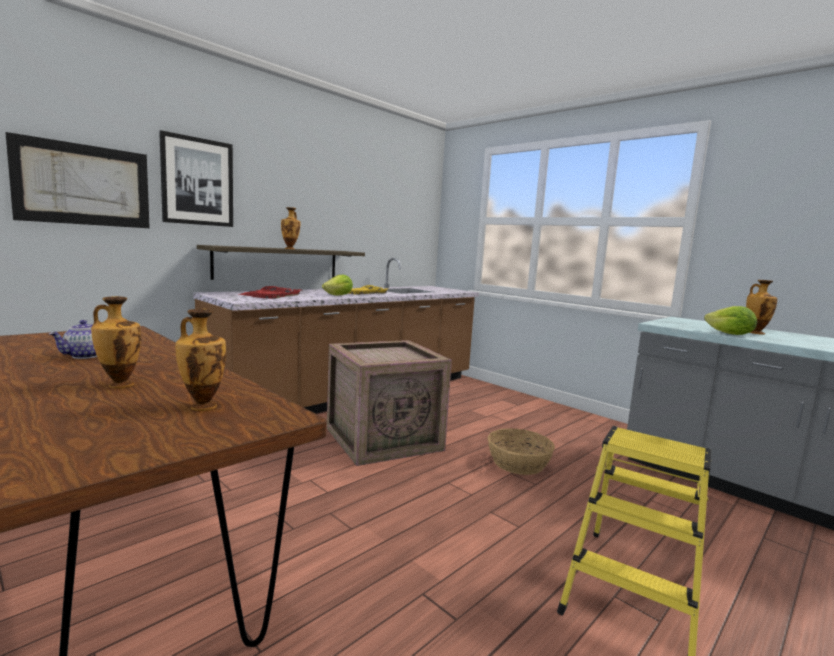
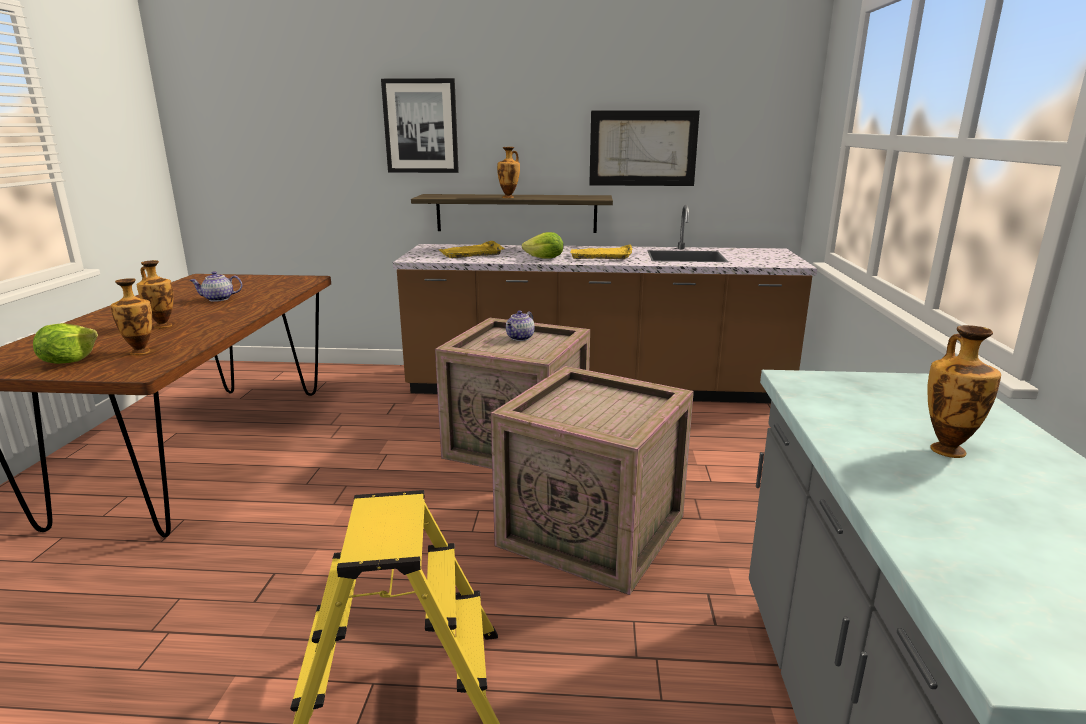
camera: 50 degrees right, 10 degrees up
(84, 185) = (324, 143): picture -> picture (643, 148)
(271, 295) = (472, 253): red tray -> yellow tray
(379, 352) = (520, 338): none -> teapot
(518, 463) = (595, 530): basket -> crate
(730, 334) = (834, 432): lettuce -> lettuce (69, 361)

